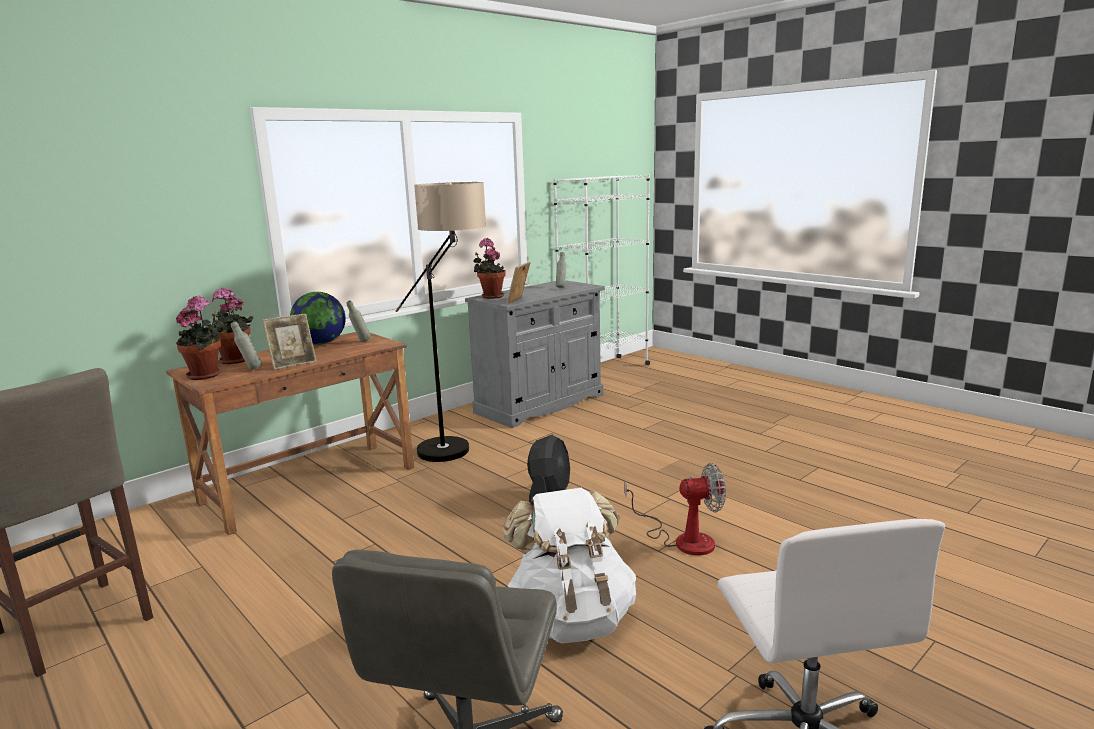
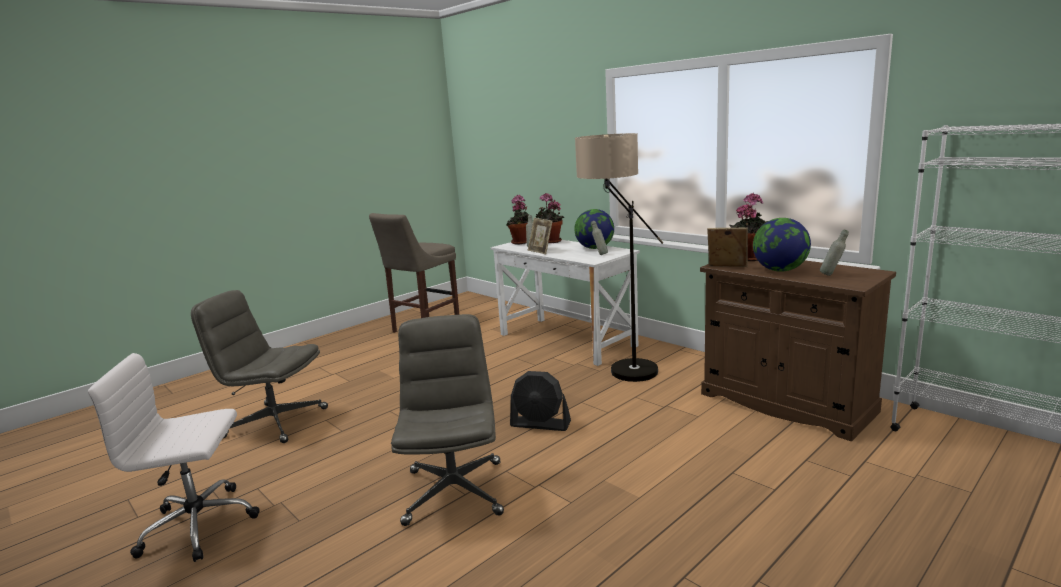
camera: 90 degrees right, 0 degrees up
(310, 484) = (567, 340): brown desk -> white desk
(538, 293) = (780, 270): none -> globe
(540, 404) = (786, 403): grey cabinet -> brown cabinet
(571, 619) = (367, 442): white backpack -> none
(682, 539) = (454, 491): fan -> grey office chair

